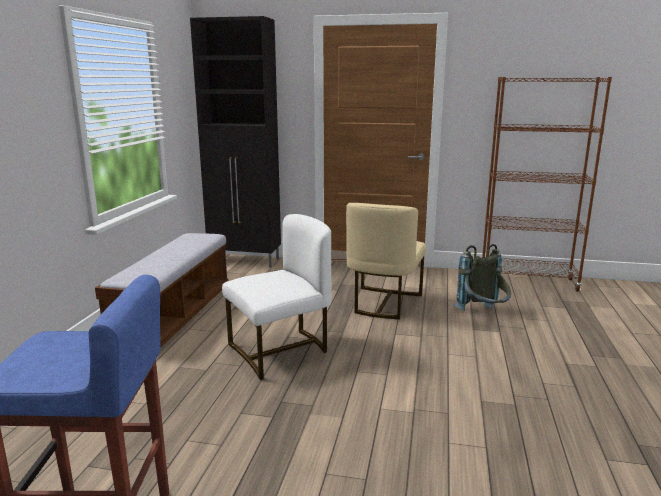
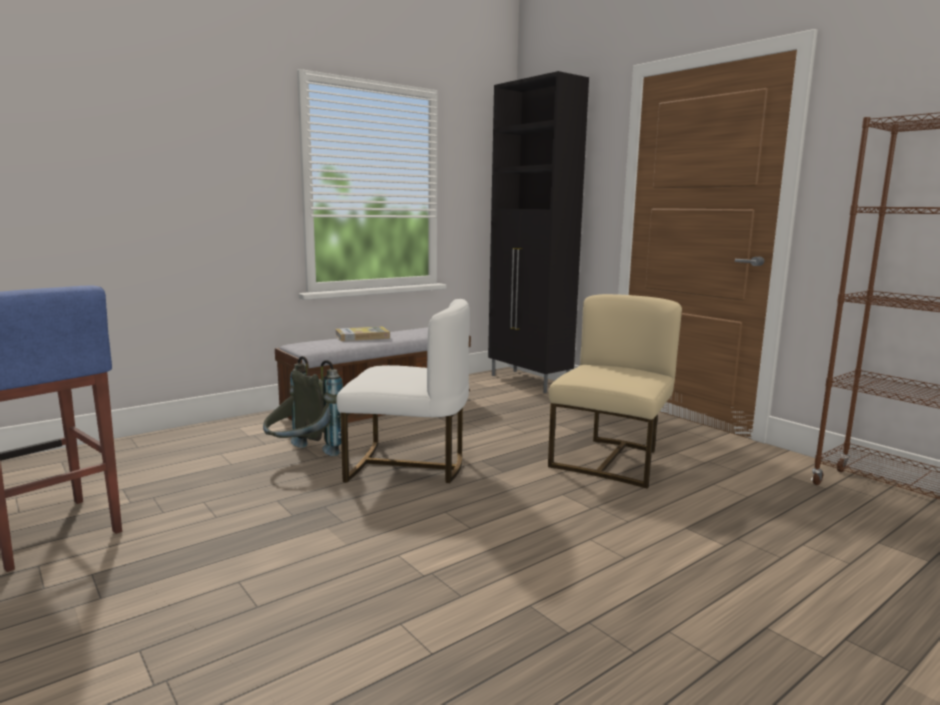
camera: 40 degrees right, 5 degrees down
(158, 257) = (362, 336): none -> book
(383, 303) = (611, 460): beige chair -> beige chair turned 150 degrees clockwise
(483, 315) = (738, 517): grey backpack -> grey backpack (302, 457)

